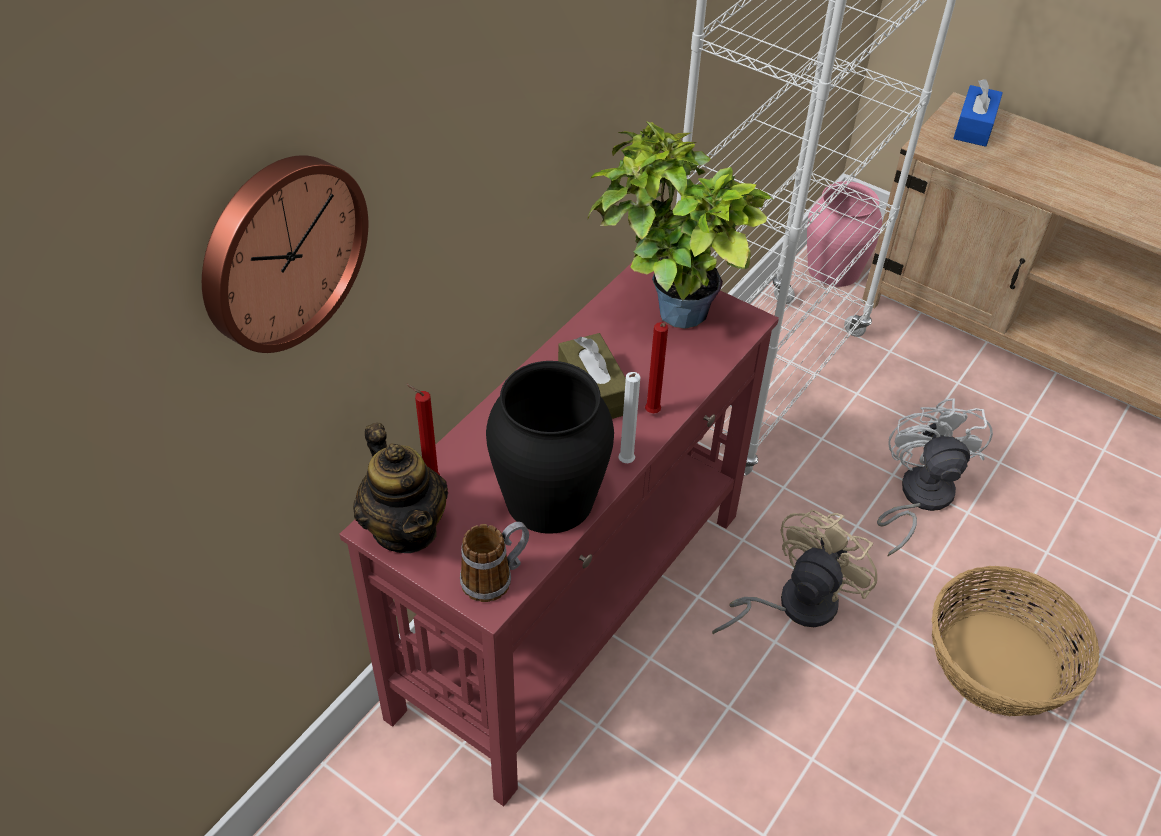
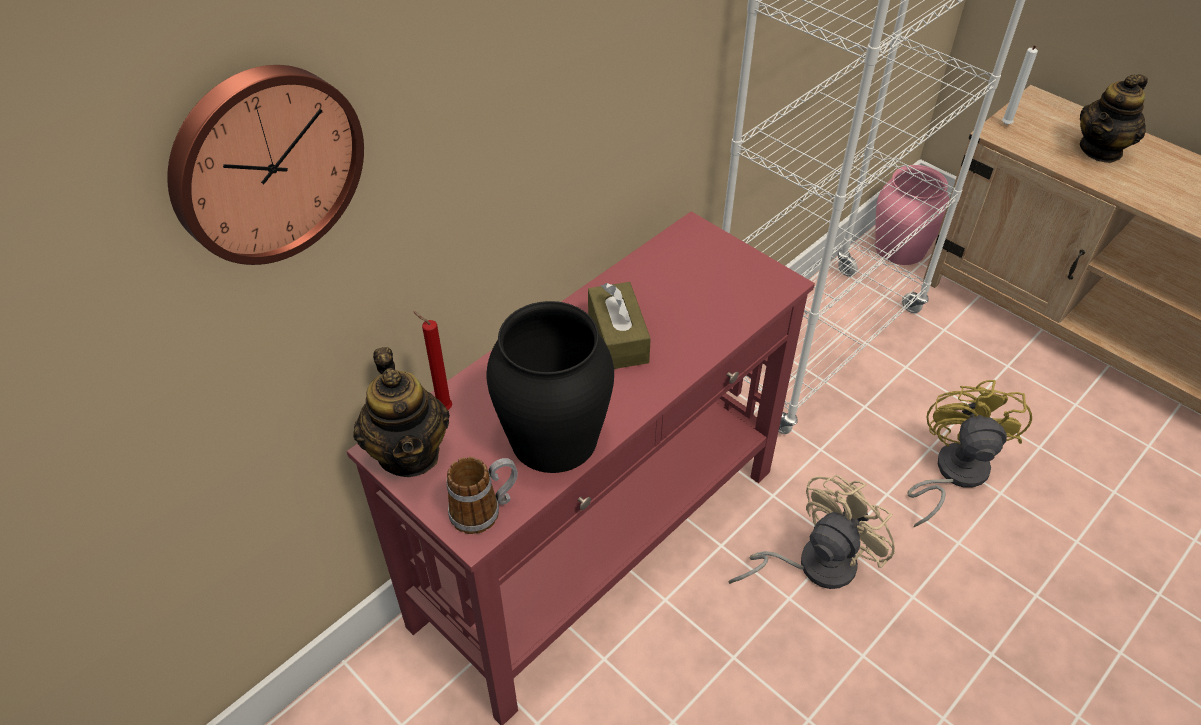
camera: 10 degrees right, 0 degrees up
(625, 463) = (635, 411): white candle -> white candle (1005, 125)
(652, 414) = (671, 365): red candle -> none
(667, 315) = (705, 271): potted plant -> none
(918, 498) = (952, 473): white fan -> yellow fan
(974, 127) = (1046, 118): blue tissue box -> none
(999, 663) = (1013, 647): basket -> none
(1031, 156) = (1101, 150): none -> teapot

